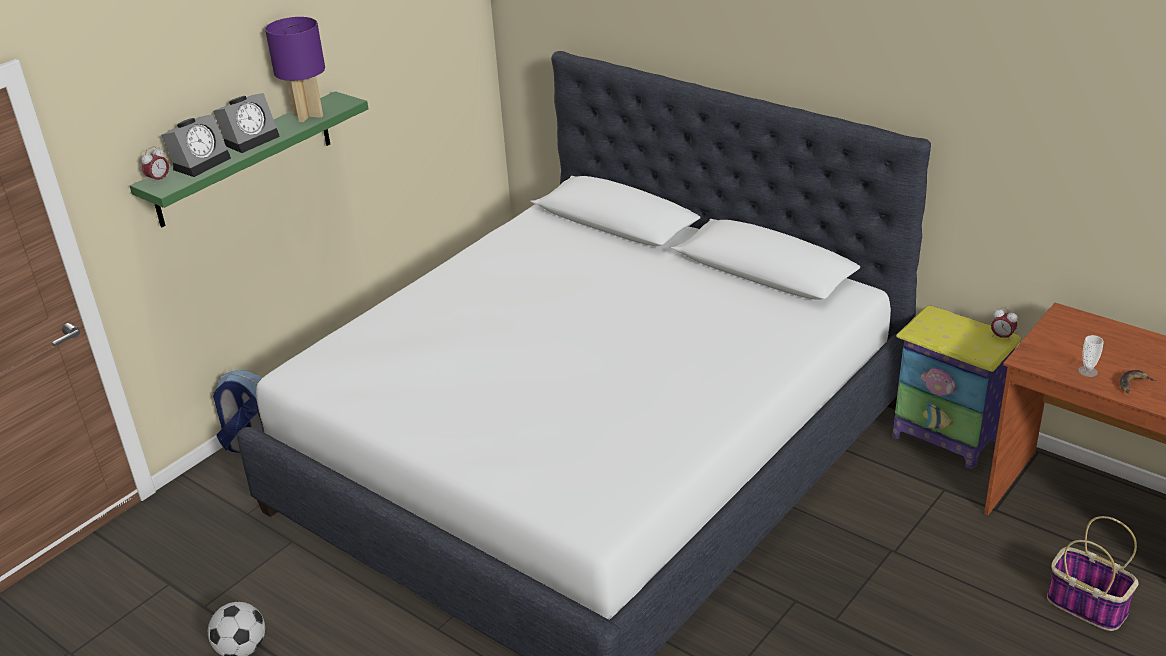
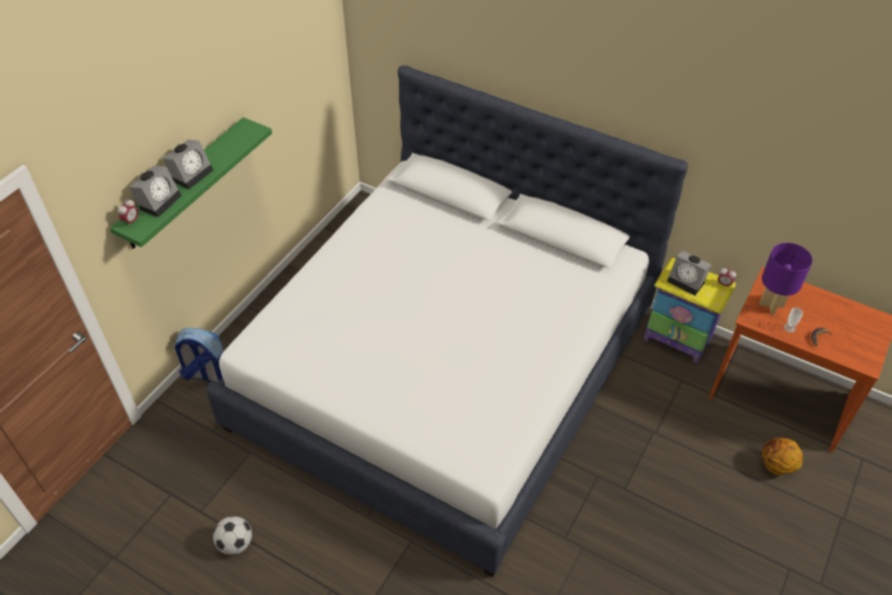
camera: 10 degrees left, 15 degrees up
(308, 115) = (229, 145): purple table lamp -> purple table lamp (771, 305)
(946, 332) = (687, 281): none -> alarm clock
(1085, 605) = (776, 466): basket -> basketball

